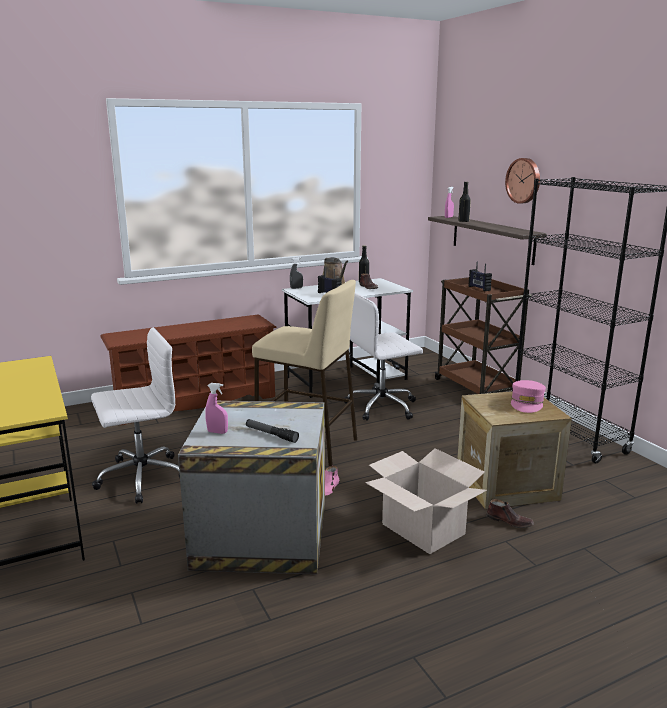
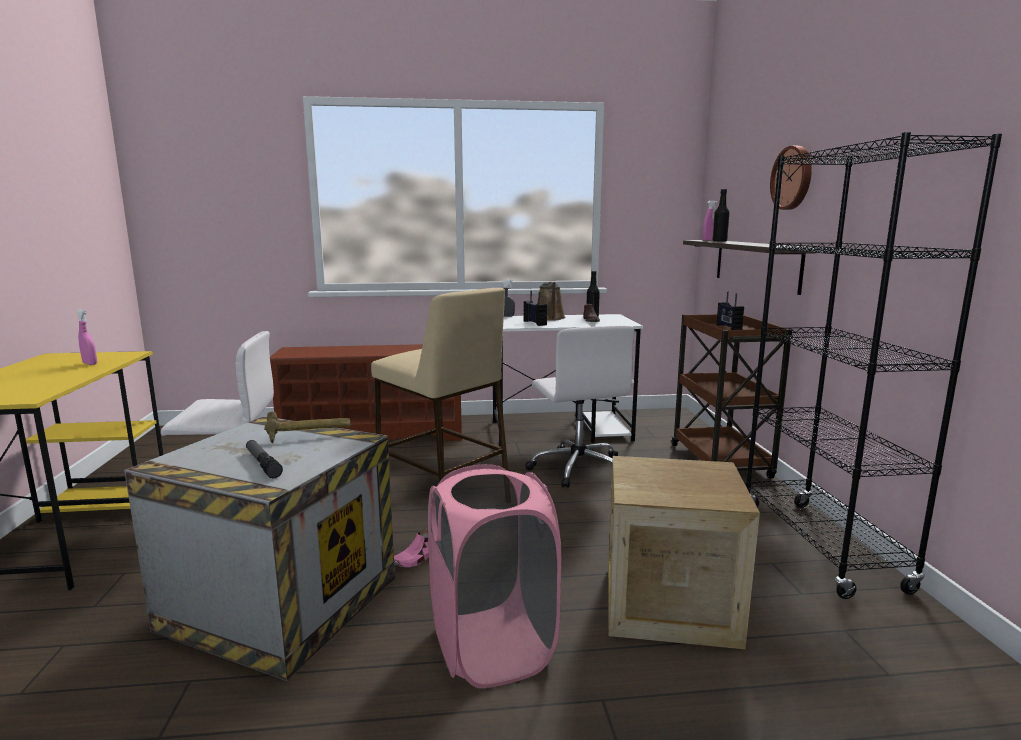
camera: 20 degrees right, 5 degrees down
(217, 432) = (209, 451): pink spray bottle -> pink spray bottle (90, 364)
(271, 411) = (309, 437): none -> hammer
(383, 406) = (577, 468): white office chair -> white office chair turned 105 degrees counterclockwise
(423, 529) = (492, 646): cardboard box -> pink laundry basket
(509, 521) = (633, 666): brown shoe -> none
(527, 403) = (702, 480): pink cap -> none

